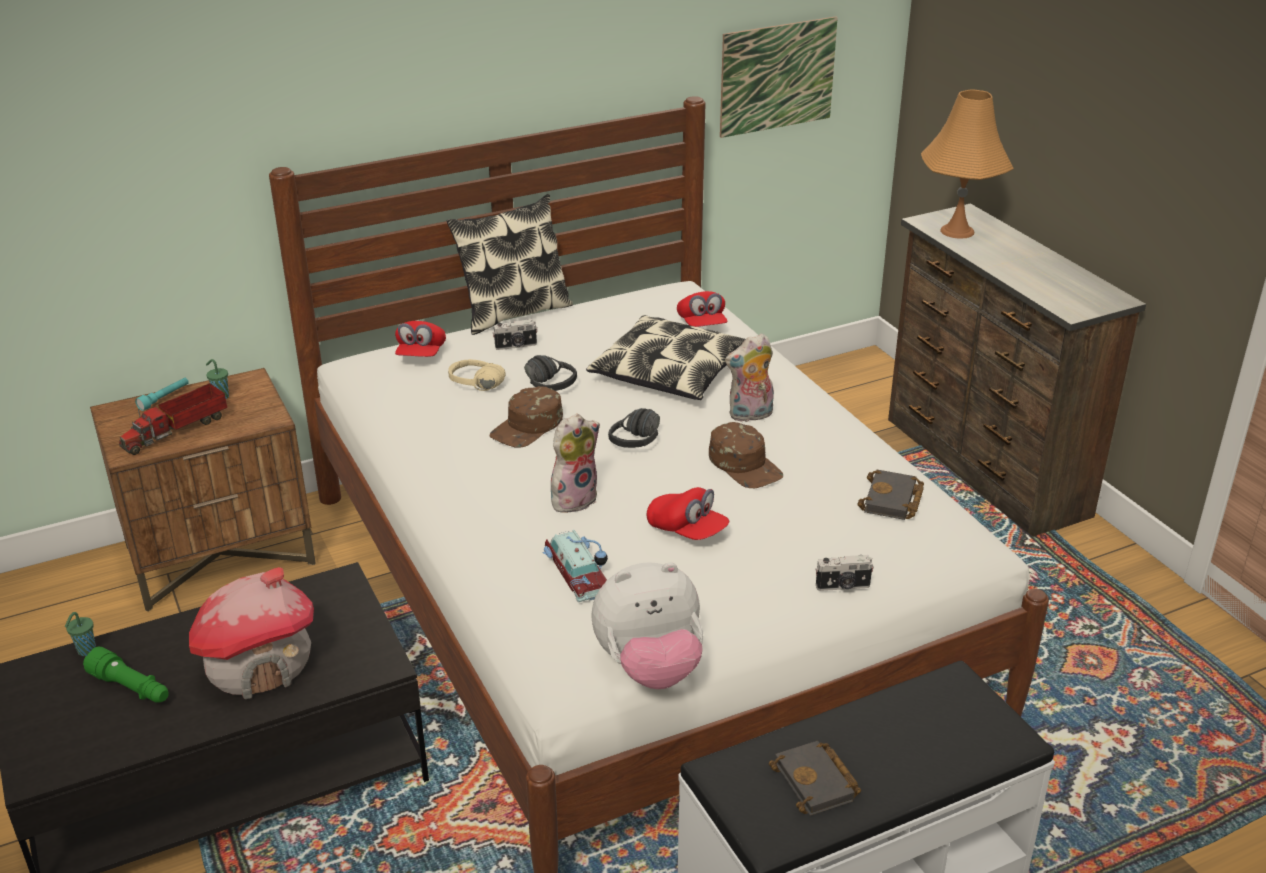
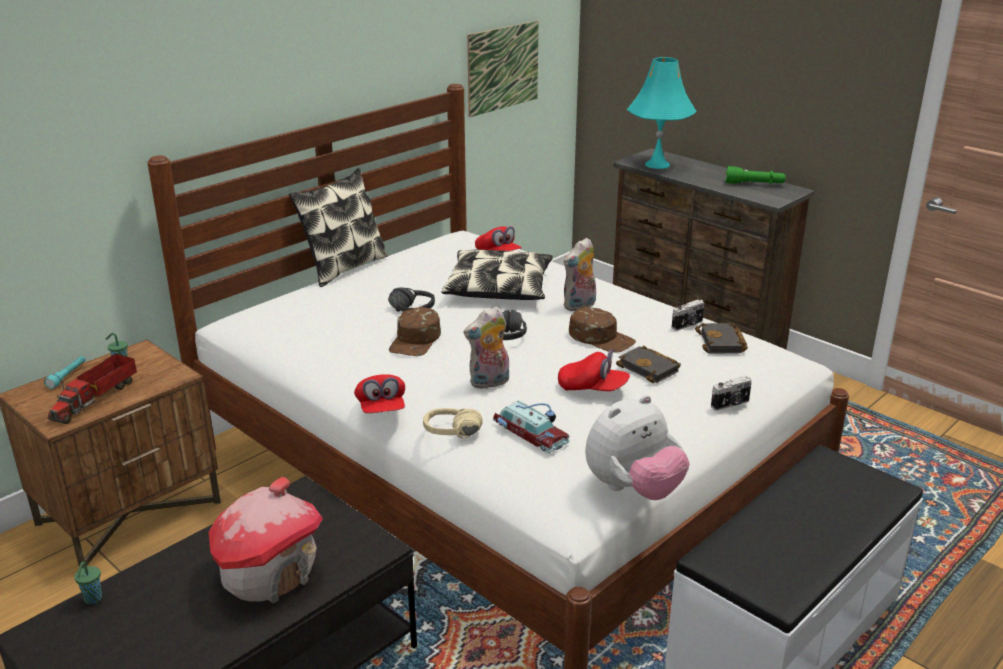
camera: 20 degrees left, 5 degrees down
(131, 688) = (157, 619): green flashlight -> green flashlight (754, 184)
(421, 354) = (288, 306): red cap -> red cap (381, 408)
(473, 388) = (351, 322): beige headphones -> beige headphones (452, 437)
(516, 346) = (364, 288): camera -> camera (688, 325)
(574, 498) = (489, 383): plush toy -> plush toy turned 150 degrees counterclockwise
(818, 783) = (786, 549): black book -> black book (650, 369)
(957, 231) = (657, 164): orange table lamp -> turquoise table lamp

